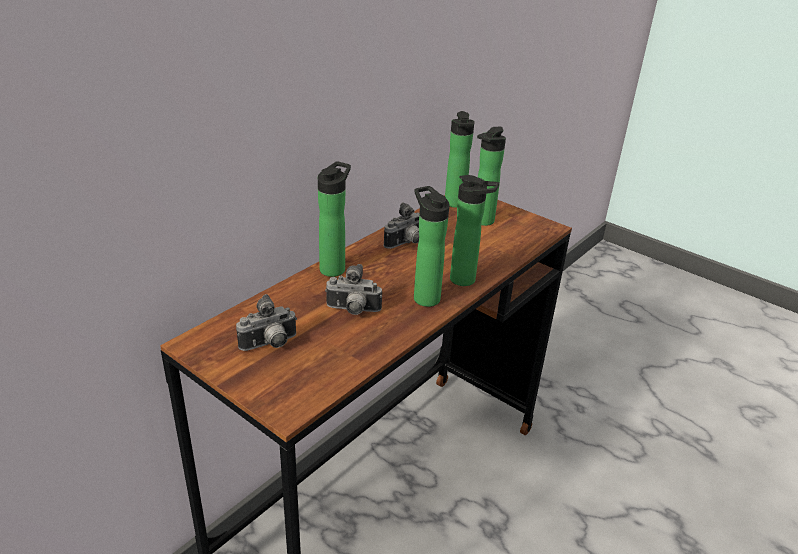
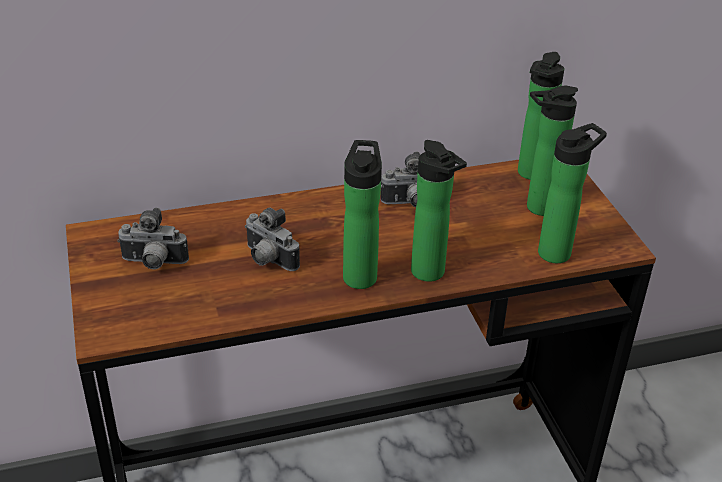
camera: 35 degrees right, 5 degrees up
(334, 268) = (301, 205): bottle -> bottle (558, 252)

